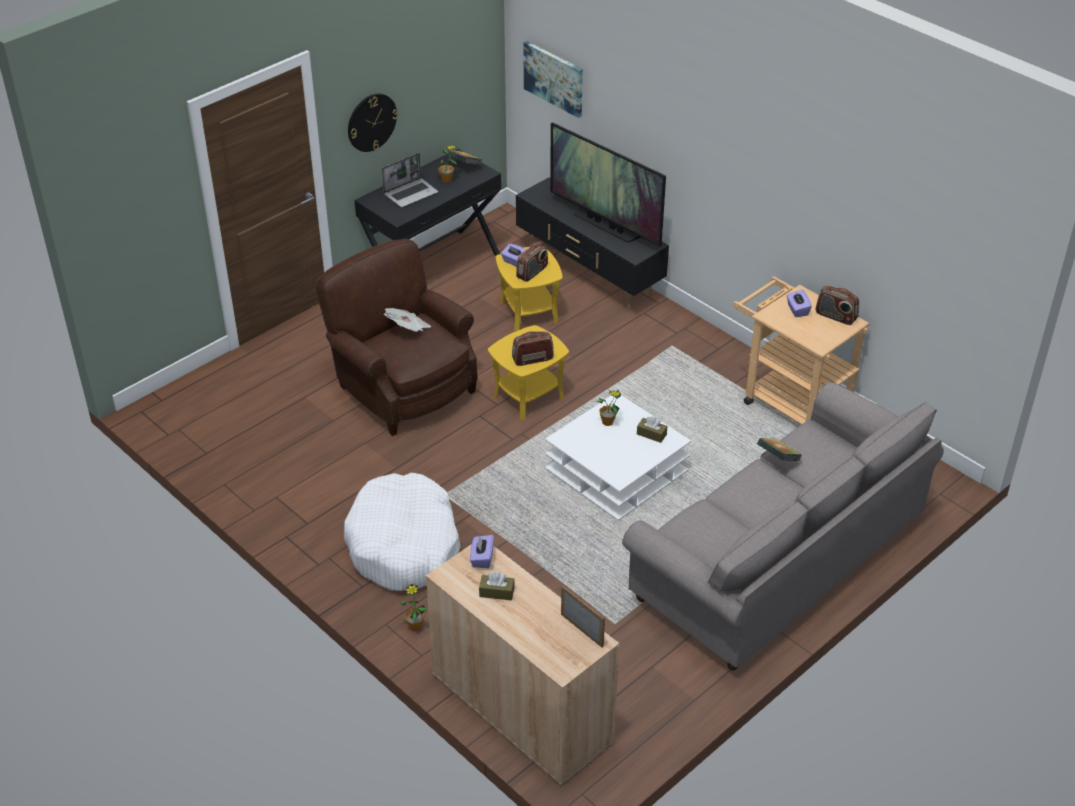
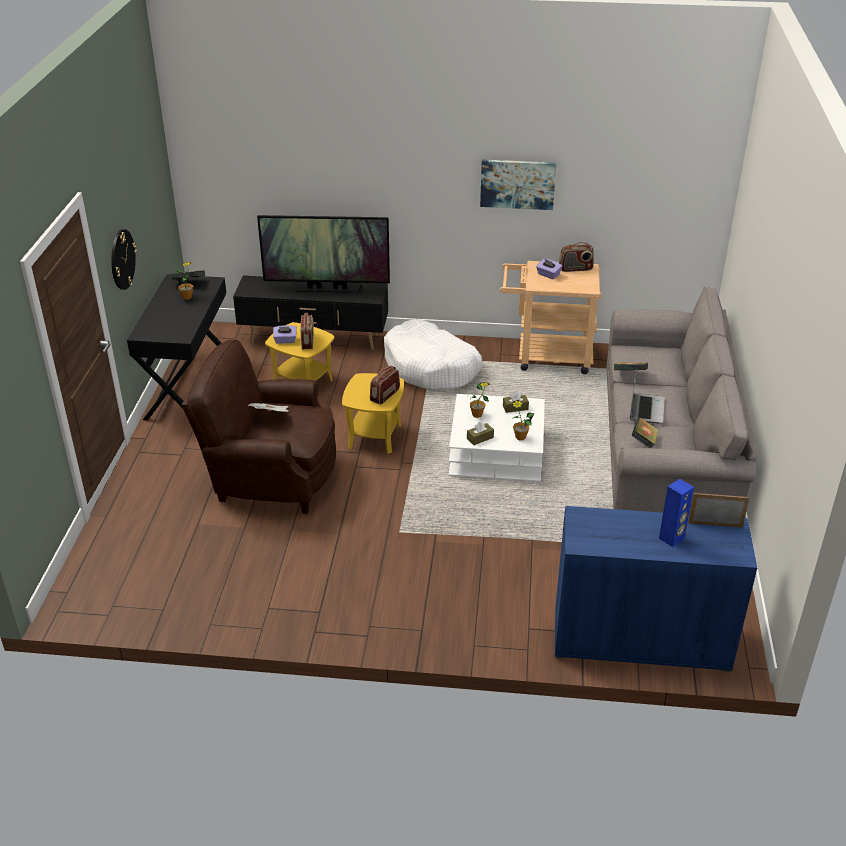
camera: 40 degrees left, 5 degrees down
(404, 545) = (415, 583): white dog bed -> white dog bed (431, 368)
(411, 193) = (170, 317): laptop -> laptop (646, 409)
(415, 626) = (497, 633): potted plant -> potted plant (520, 437)
(482, 558) = (586, 519): purple tissue box -> none
(497, 592) = (628, 535): brown tissue box -> brown tissue box (480, 438)
(521, 709) = (640, 639): beige cabinet -> blue cabinet
(527, 618) = (671, 538): none -> blue speaker
(554, 78) = (236, 181): picture -> picture (517, 184)
(696, 530) = (643, 442): none -> book

